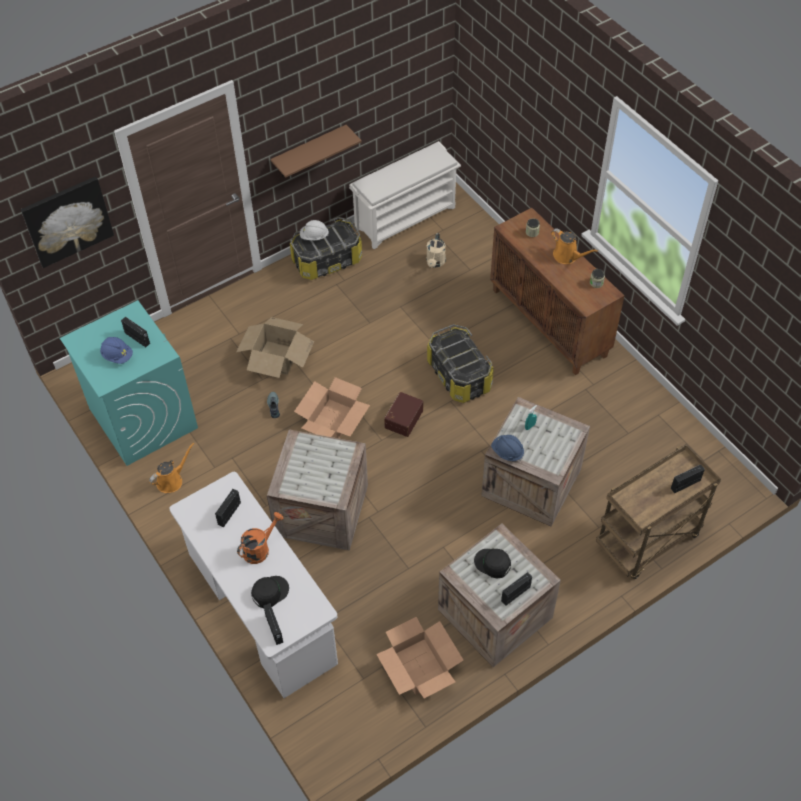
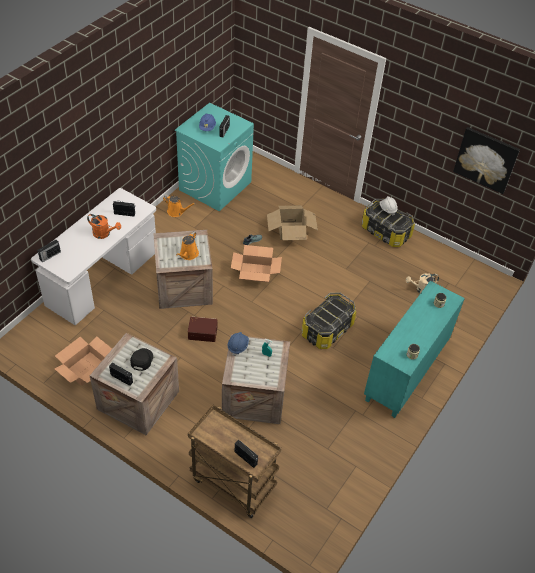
camera: 65 degrees right, 5 degrees down
(67, 221) = (266, 57): picture -> picture (486, 159)
(269, 592) = (75, 247): black cap -> none
(309, 152) = (416, 155): brown shelf -> none
(403, 418) = (274, 308): brown storage box -> brown storage box (202, 332)
(405, 217) = (452, 262): white shoe rack -> none
(550, 323) = (406, 373): brown cabinet -> turquoise cabinet
(567, 256) = (428, 331): orange watering can -> orange watering can (188, 255)

